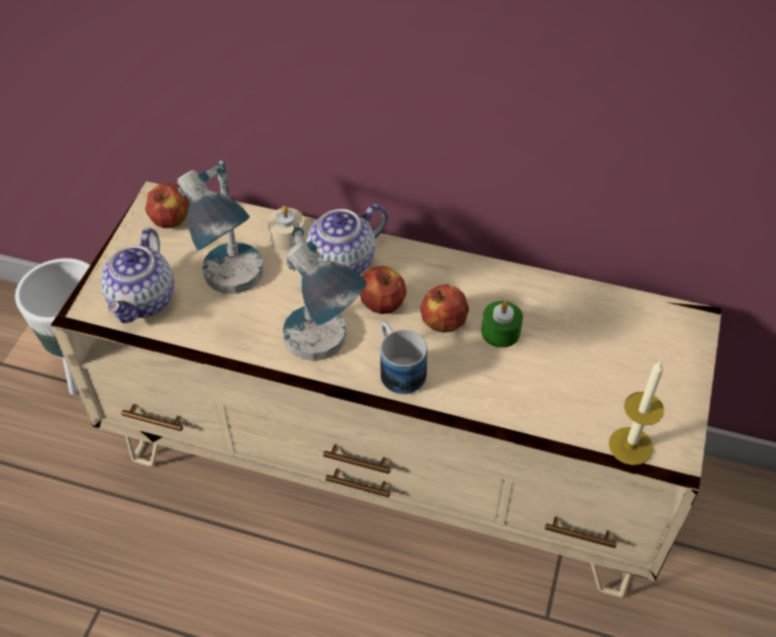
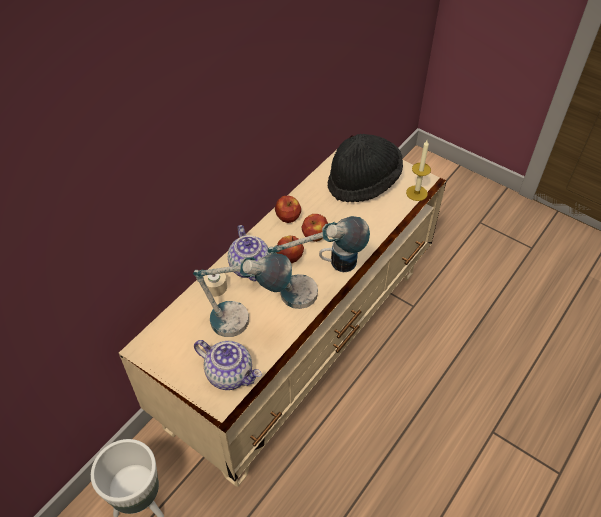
camera: 70 degrees left, 0 degrees up
(172, 220) = (166, 344): apple -> apple (288, 217)
(500, 332) = (331, 215): green candle -> none
(609, 356) = (363, 182): none -> black hat

